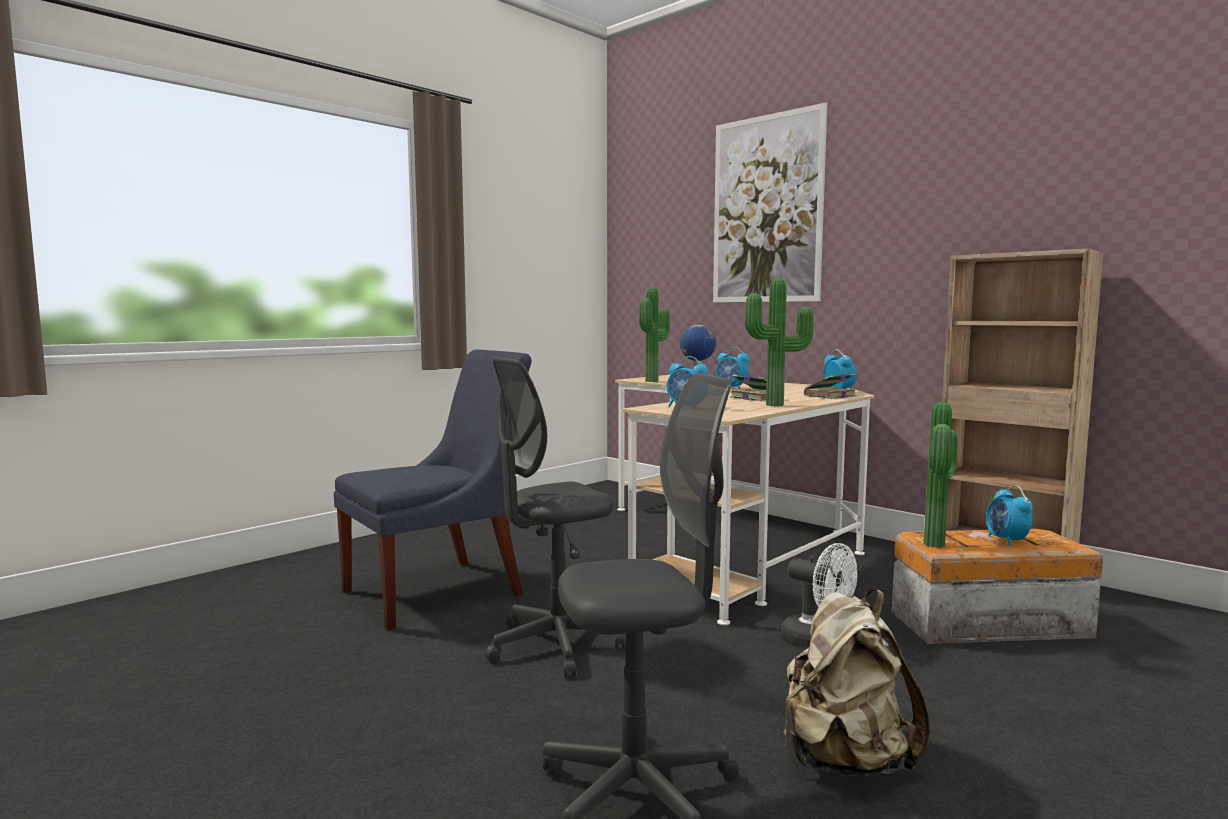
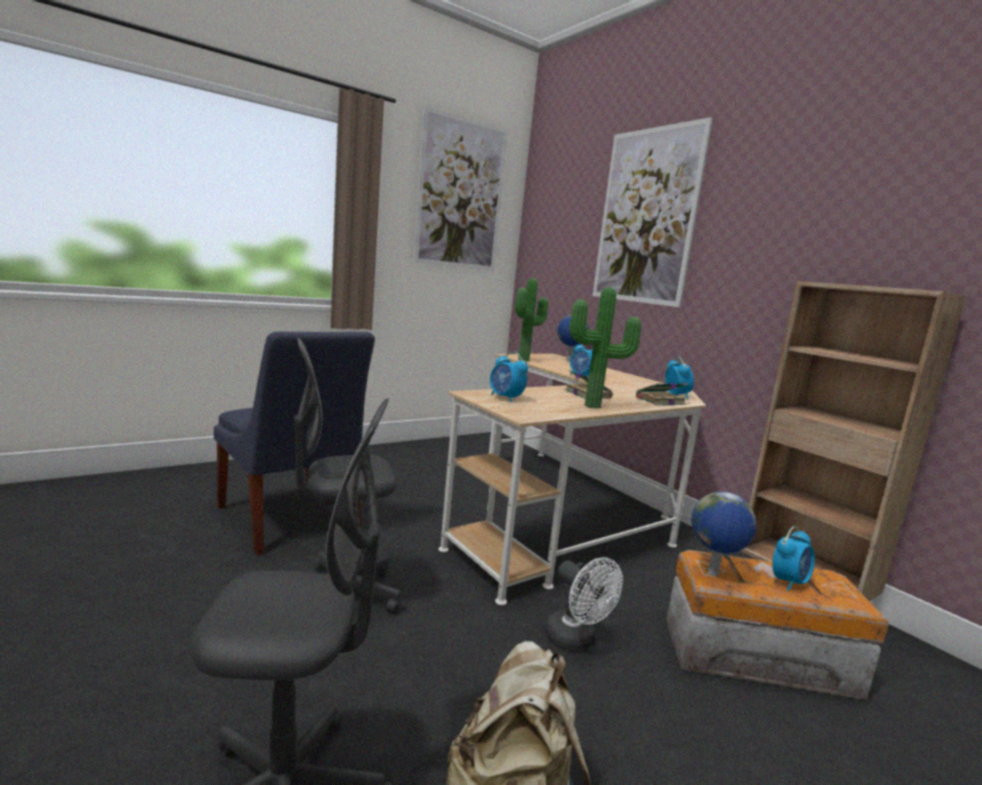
camera: 10 degrees right, 5 degrees up
(440, 591) = (289, 520): blue chair -> blue chair turned 75 degrees clockwise
(543, 203) = (460, 194): none -> picture
(938, 545) = (713, 575): potted plant -> globe
(1006, 540) = (789, 582): alarm clock -> alarm clock turned 135 degrees counterclockwise

